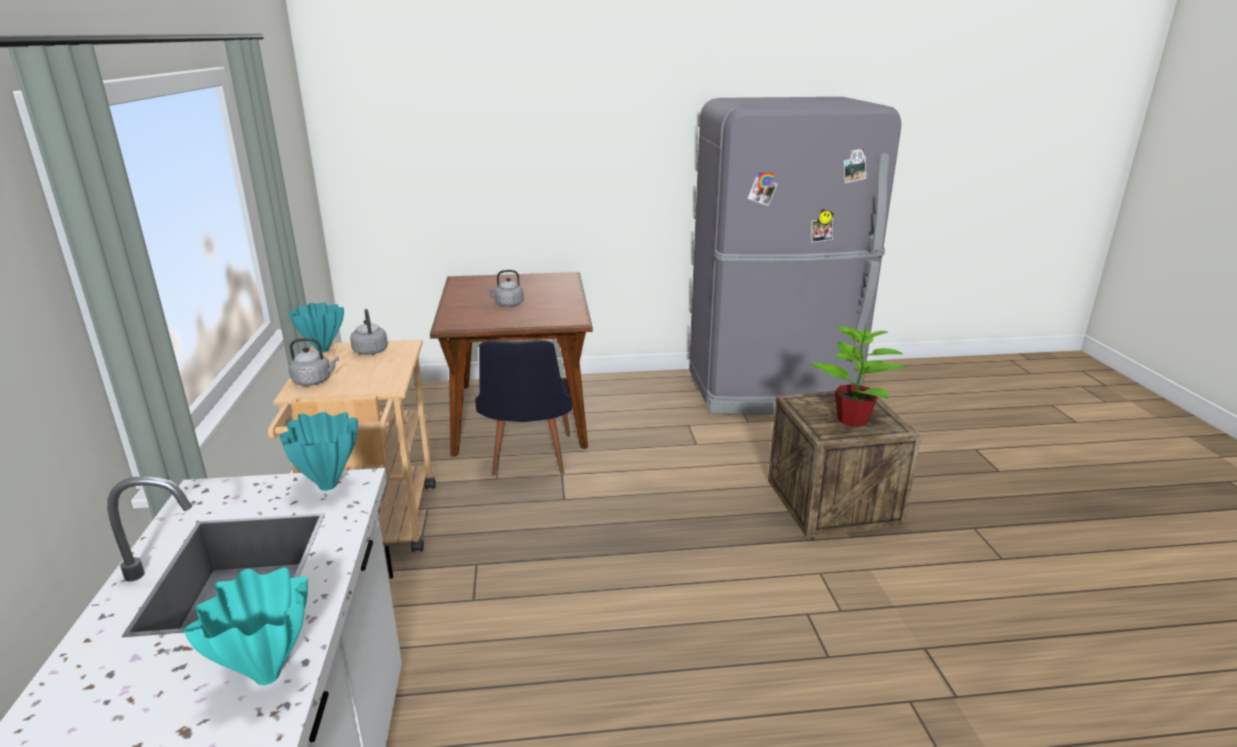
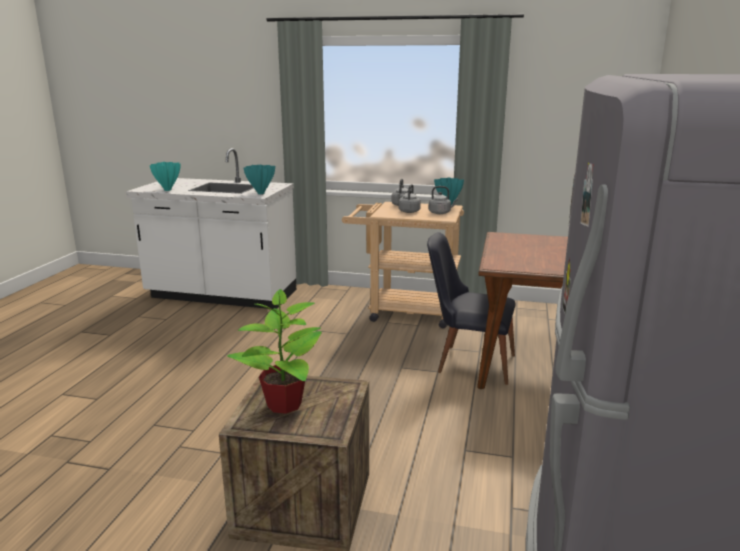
camera: 110 degrees right, 5 degrees down
(507, 304) = (547, 251): grey kettle -> grey kettle (409, 211)

